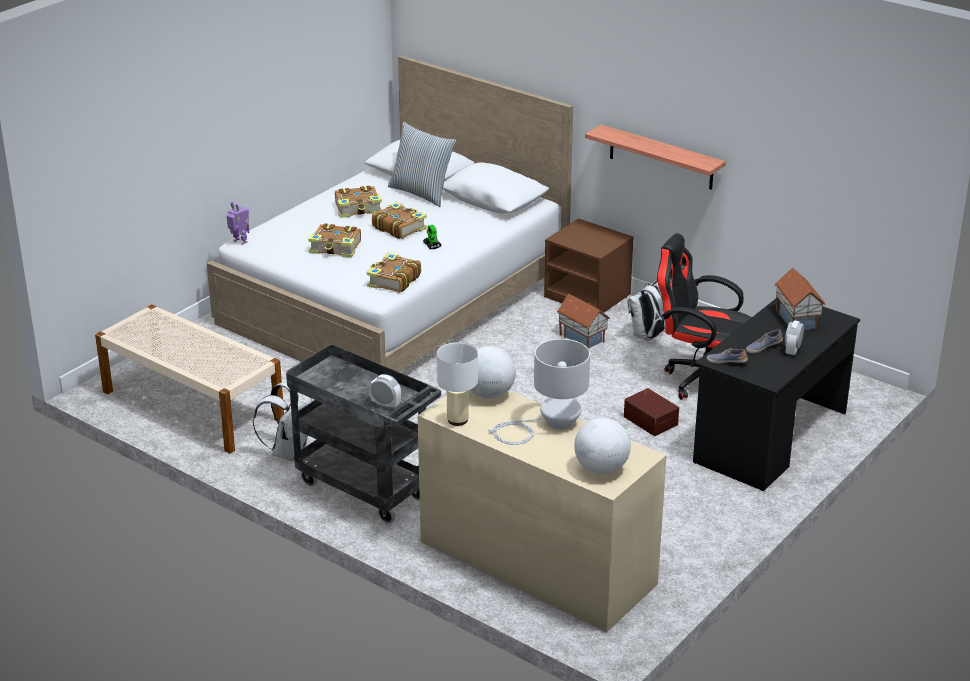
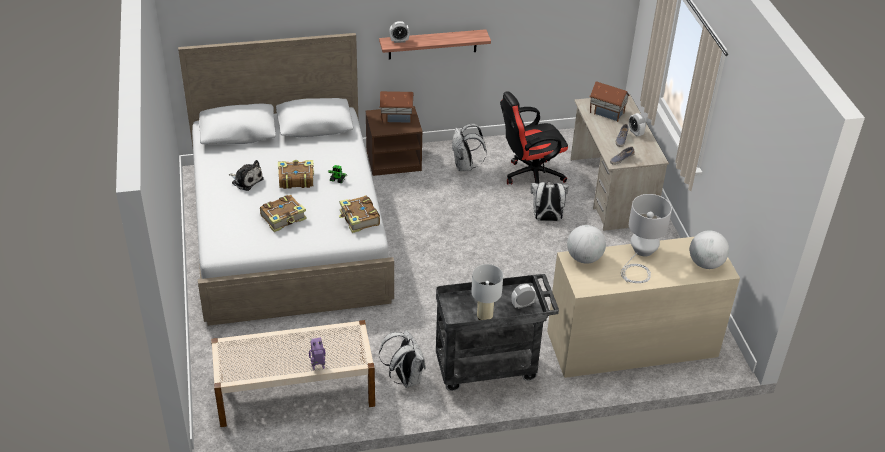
camera: 50 degrees left, 10 degrees up
(239, 242) = (213, 253): toy robot -> toy robot (318, 367)
(359, 209) = (246, 180): book -> plush toy
(421, 193) = (265, 145): pillow -> none
(457, 420) = (599, 286): white table lamp -> white table lamp (485, 317)
(582, 337) = (434, 189): toy house -> toy house (396, 116)
(615, 134) = (399, 41): none -> alarm clock
(651, 420) = (547, 219): brown storage box -> white backpack
(770, 438) = (611, 191): black desk -> beige desk

